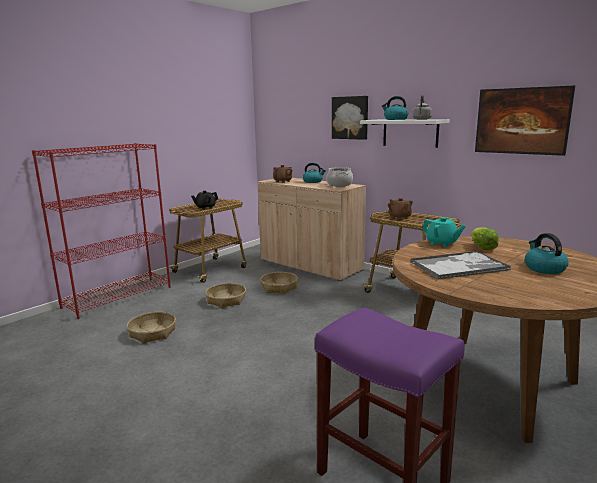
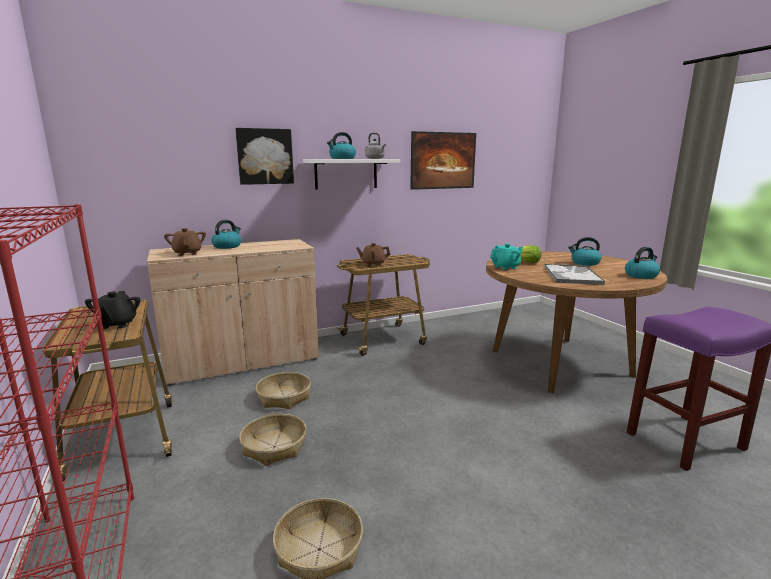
camera: 65 degrees left, 0 degrees up
(339, 184) = (274, 243): cooking pot -> none
(530, 295) = (641, 275): none -> kettle

